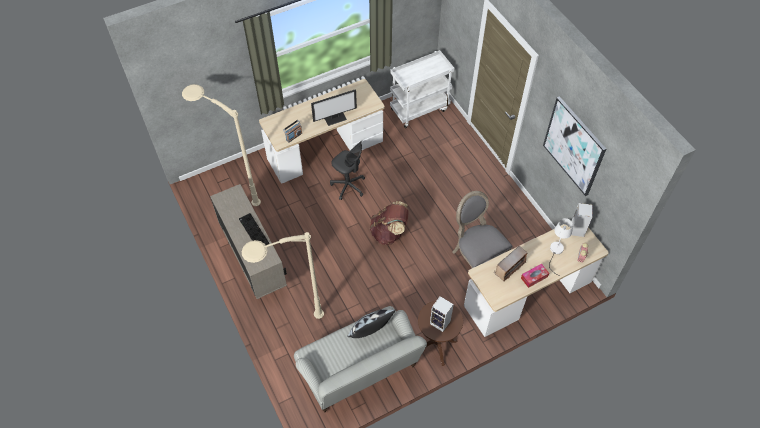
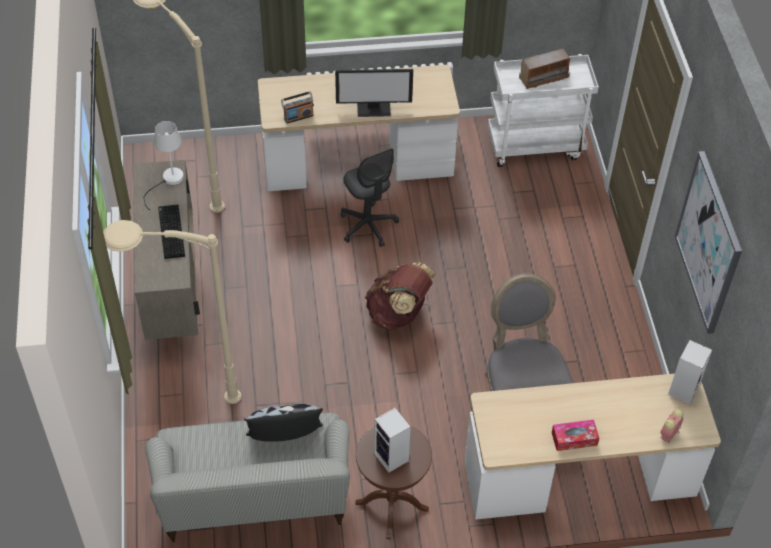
camera: 20 degrees right, 5 degrees down
(510, 267) = (541, 411): radio -> radio (543, 78)
(555, 252) = (630, 412): white table lamp -> white table lamp (168, 181)

